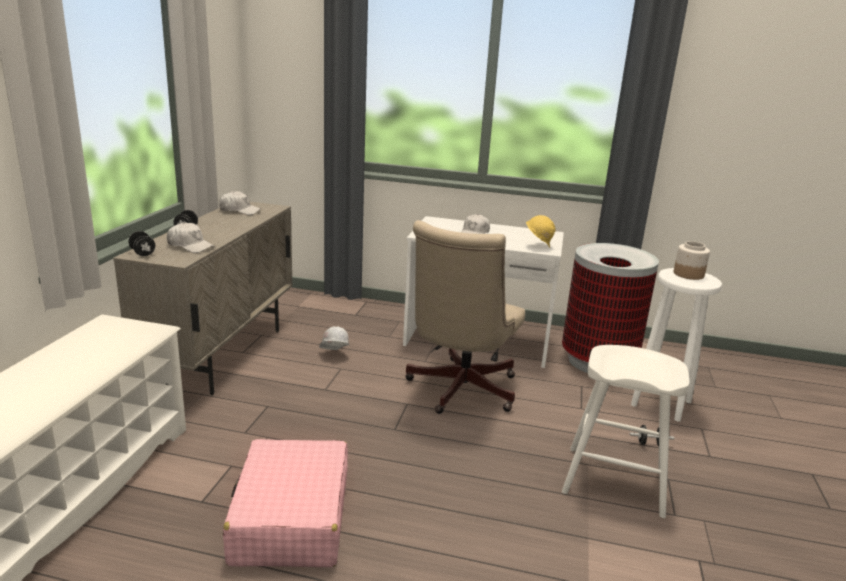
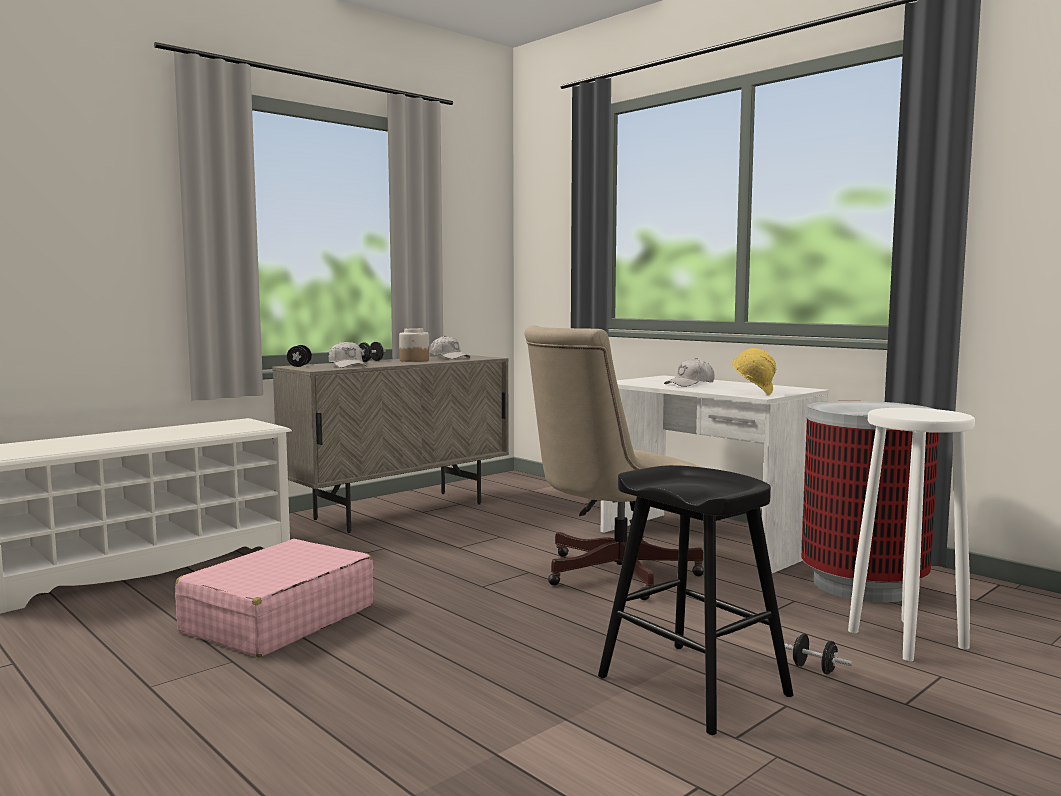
camera: 35 degrees right, 15 degrees down
(333, 355) = (509, 527): white hard hat -> none
(614, 481) = (692, 686): white stool -> black stool
(688, 274) = (924, 411): jar -> jar (414, 360)

